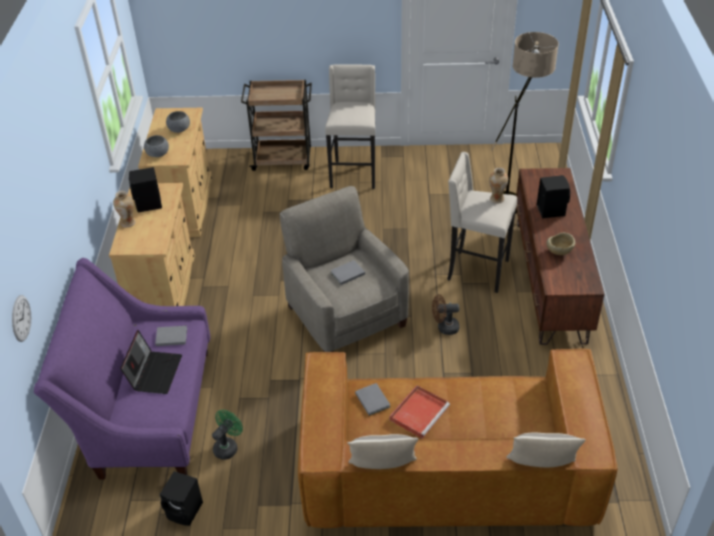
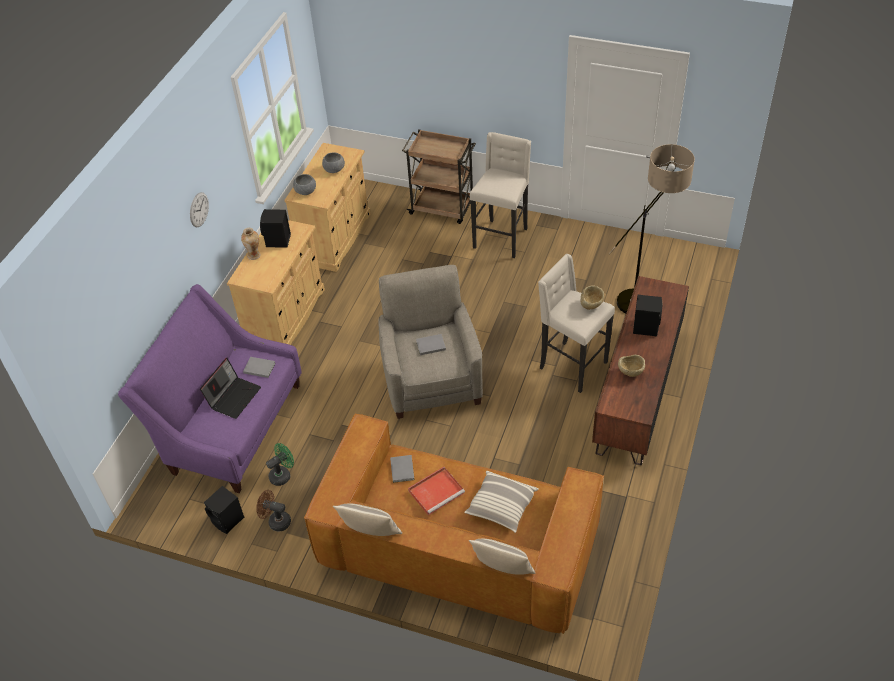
camera: 20 degrees right, 5 degrees up
(21, 318) = (115, 335): wall clock -> wall clock (199, 209)
(444, 327) = (515, 415): brown fan -> brown fan (276, 521)
(493, 410) = (501, 507): none -> pillow
(496, 199) = (591, 305): vase -> beige bowl

